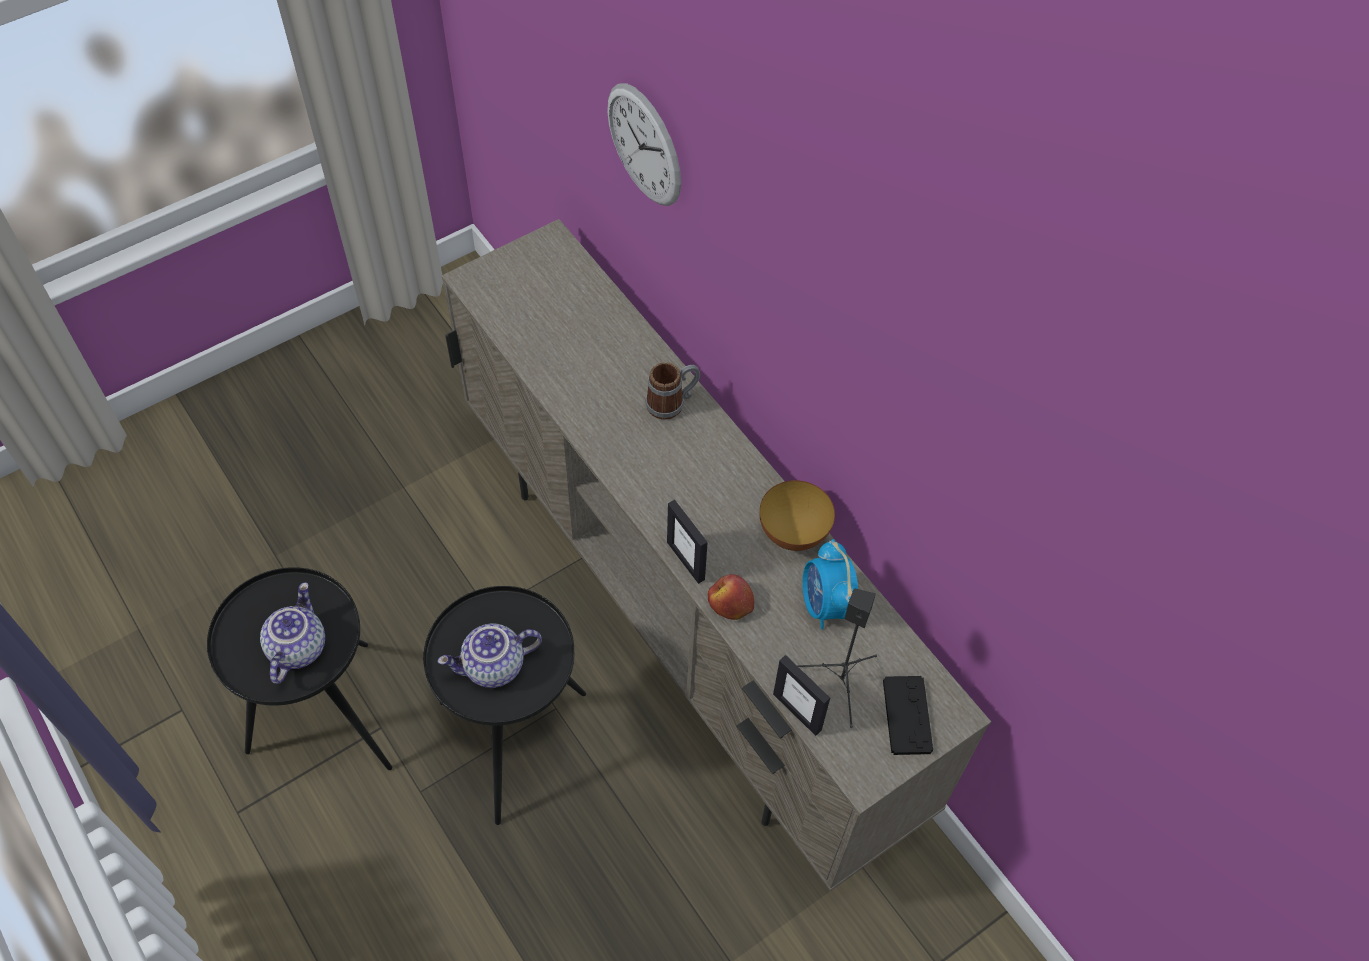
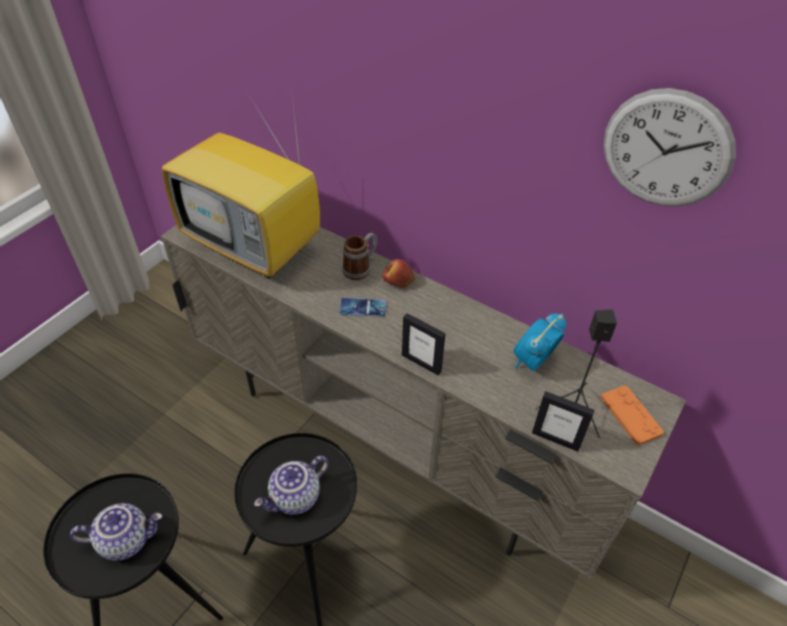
camera: 20 degrees left, 10 degrees down
(296, 647) = (126, 539): teapot -> teapot turned 90 degrees clockwise
(552, 329) = (256, 247): none -> television
(644, 145) = (299, 75): wall clock -> wall clock (666, 150)
(649, 461) = (363, 307): none -> phone
(730, 603) = (467, 381): apple -> apple (398, 280)
(793, 533) = (485, 323): bowl -> none
(825, 605) = (533, 361): alarm clock -> alarm clock turned 75 degrees clockwise
(907, 716) = (630, 415): black game controller -> orange game controller

